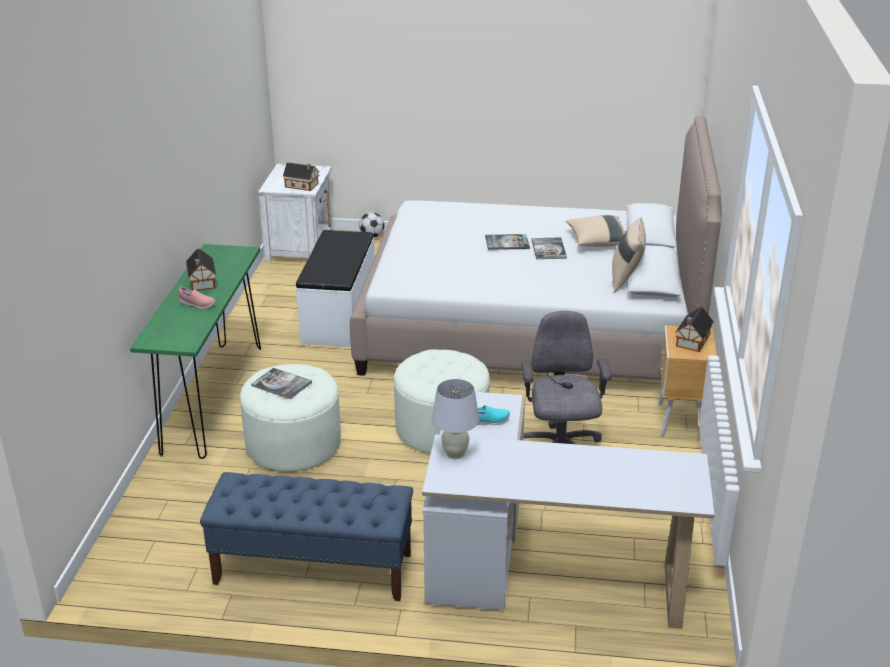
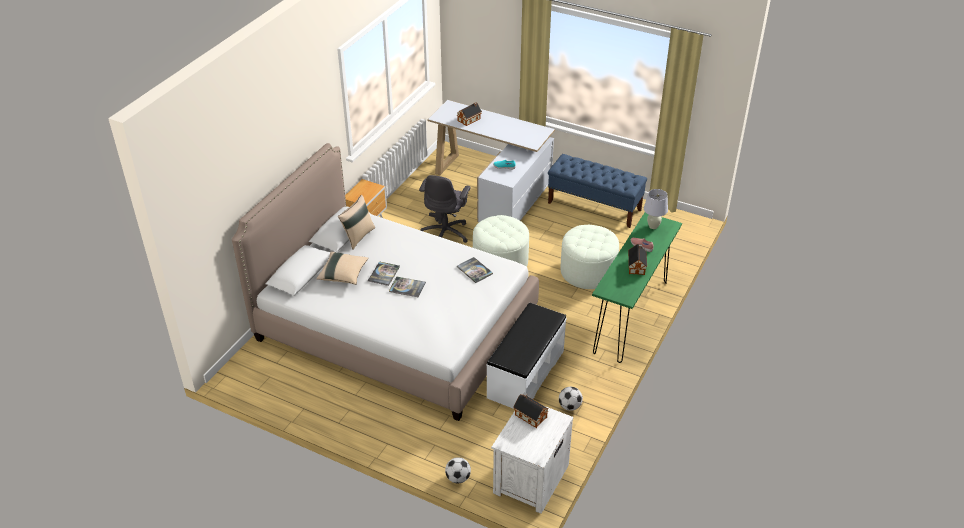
camera: 160 degrees left, 10 degrees up
(276, 299) = (570, 406): none -> football
(281, 384) = (594, 239): book -> book (474, 270)
(455, 454) = (533, 139): white table lamp -> white table lamp (653, 226)
(691, 341) = (362, 192): toy house -> toy house (470, 119)

